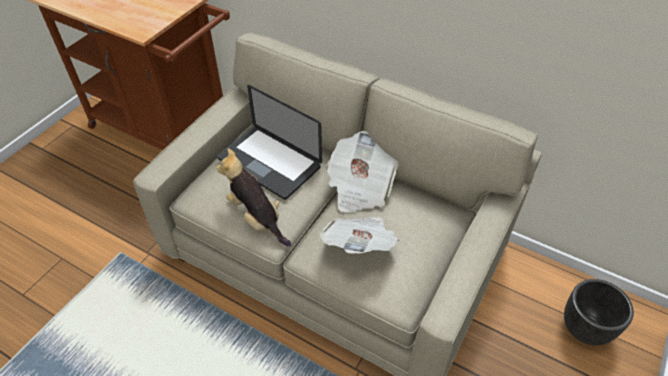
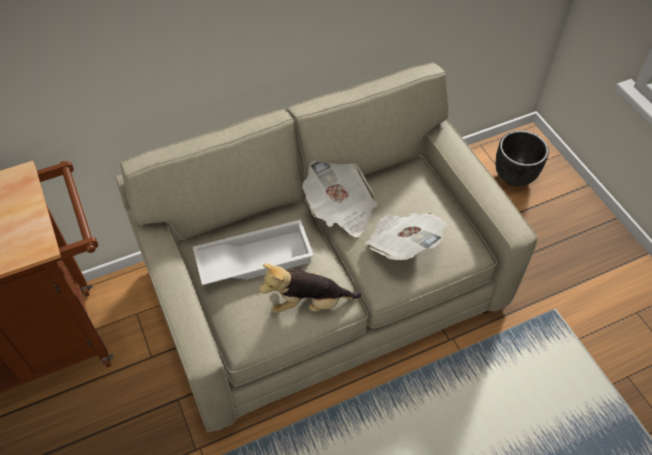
camera: 55 degrees left, 5 degrees up
(269, 163) = (254, 258): laptop -> white tray

